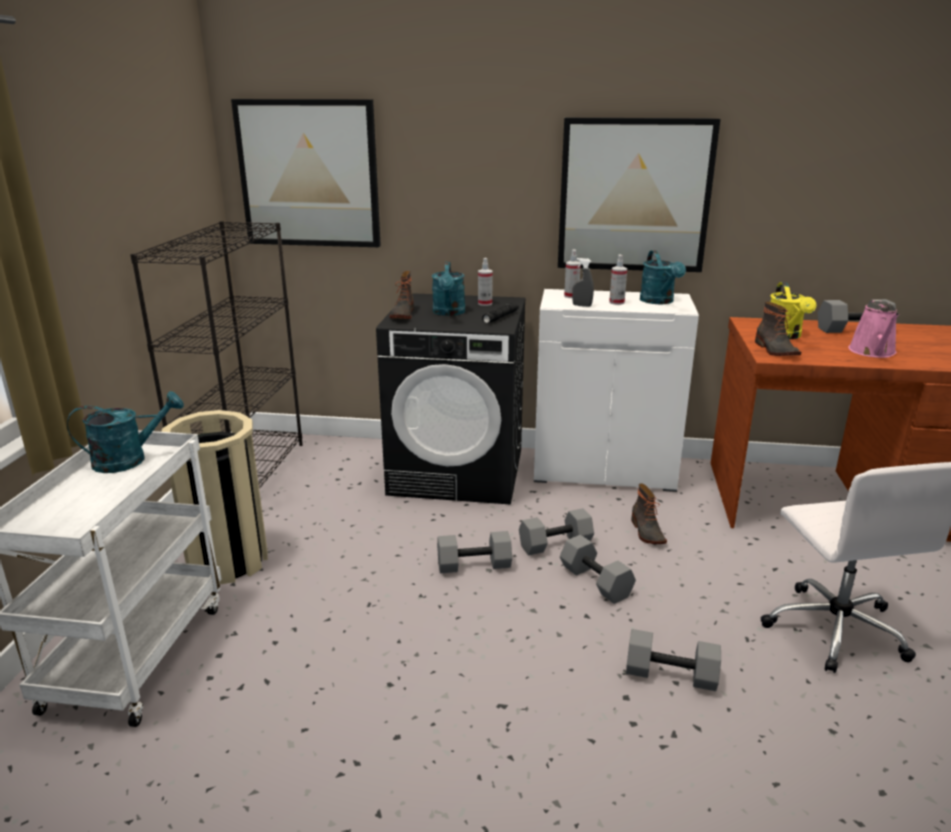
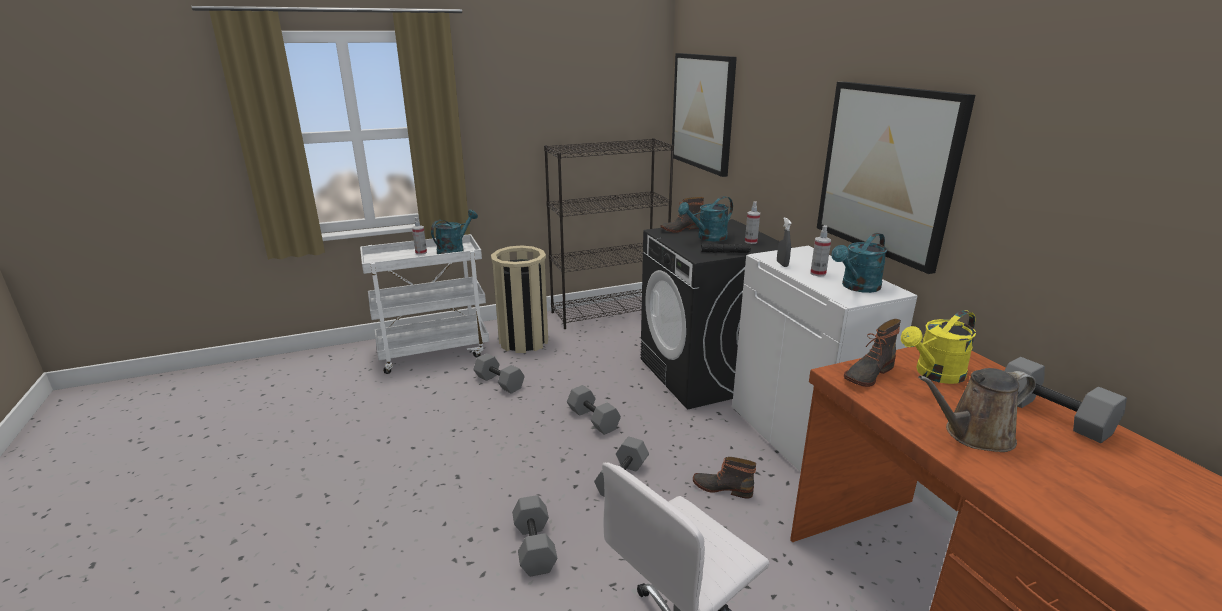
camera: 60 degrees right, 0 degrees up
(129, 460) = (454, 250): turquoise watering can -> turquoise watering can turned 90 degrees counterclockwise
(555, 545) = (653, 446): grey dumbbell -> grey dumbbell (498, 382)
(571, 296) = (803, 256): spray bottle -> spray bottle (421, 252)
(646, 532) = (722, 487): boot -> boot turned 60 degrees clockwise
(873, 352) = (973, 435): pink watering can -> brown watering can

